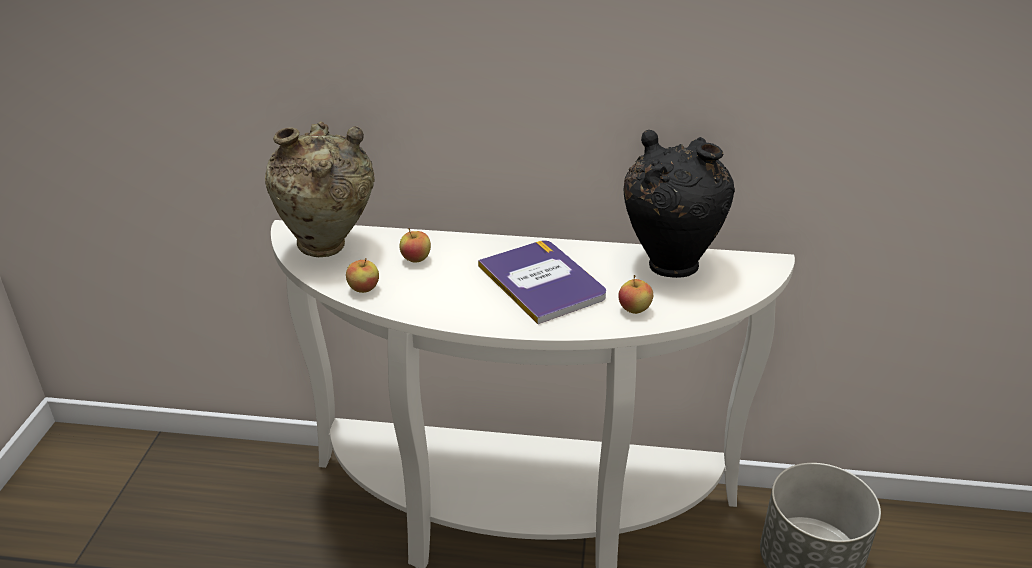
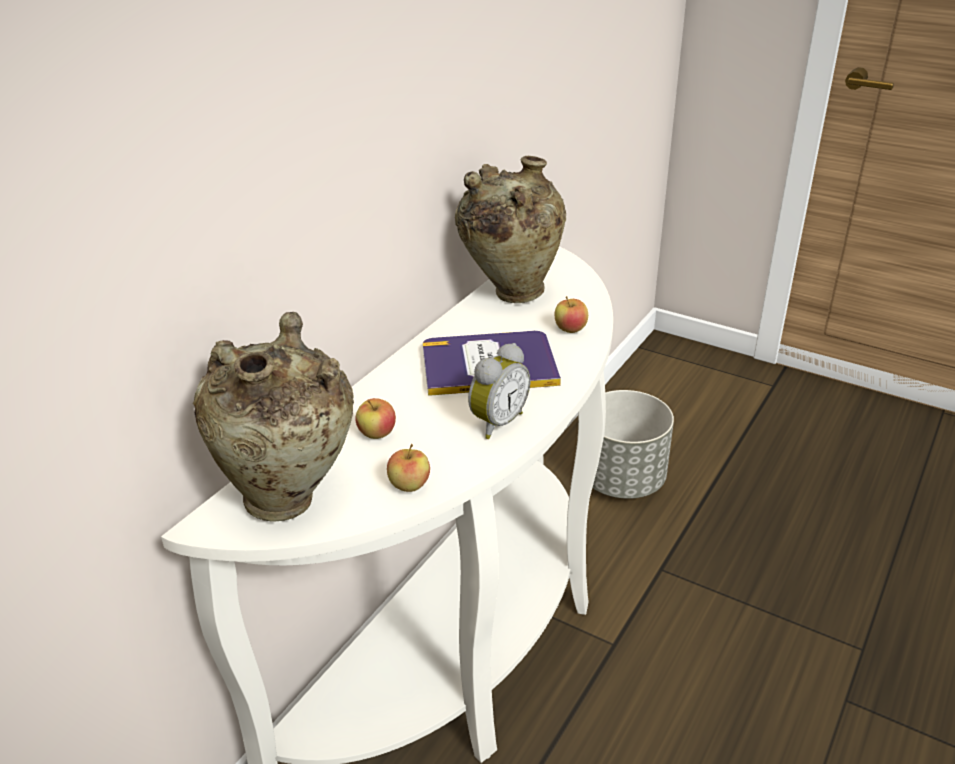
camera: 65 degrees left, 0 degrees up
(463, 305) = (496, 422): none -> alarm clock
(670, 263) = (510, 293): black vase -> beige vase

